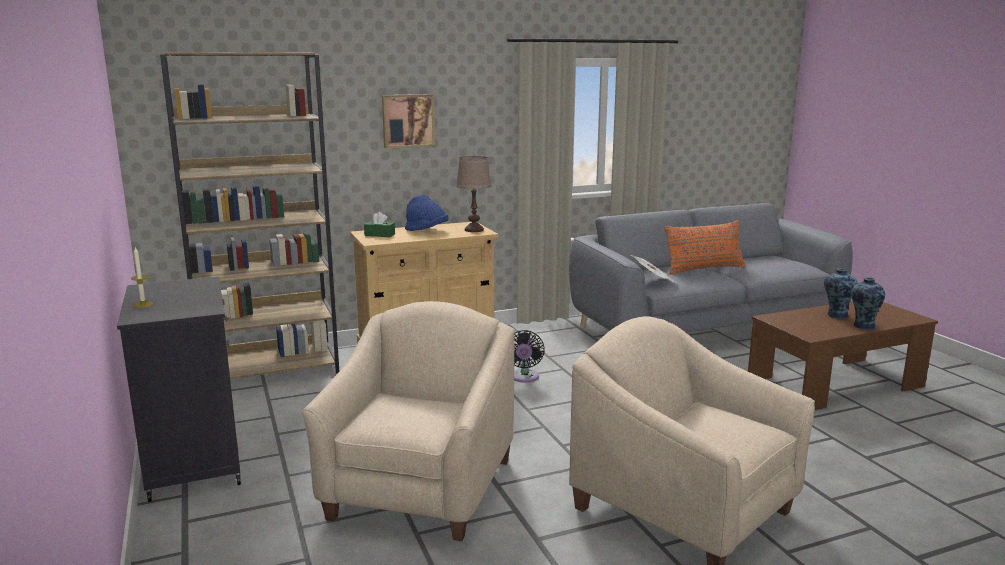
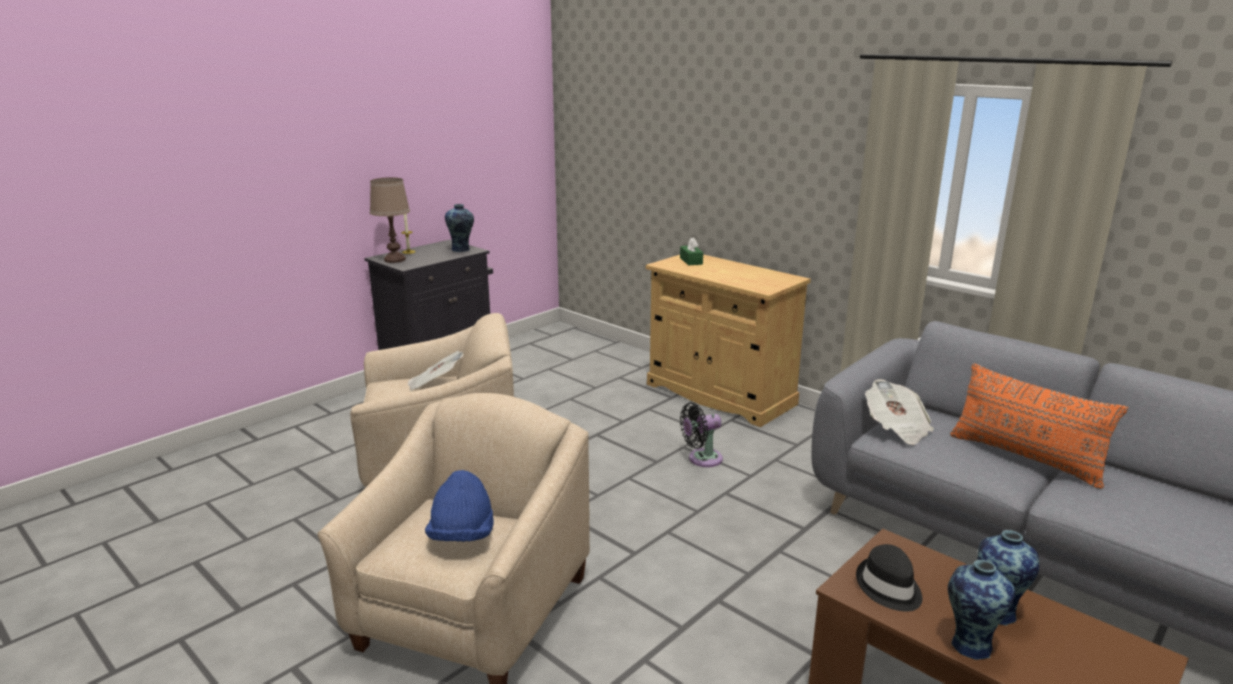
camera: 65 degrees right, 5 degrees up
(190, 284) = (461, 250): none -> vase
(270, 370) = (600, 352): brown bookcase -> none
(408, 120) = (754, 146): picture -> none
(410, 399) = (435, 385): none -> newspaper
(426, 231) = (732, 271): blue hat -> blue hat (462, 536)
(474, 230) = (767, 284): brown table lamp -> brown table lamp (394, 260)
(812, 328) = (888, 588): none -> black hat

